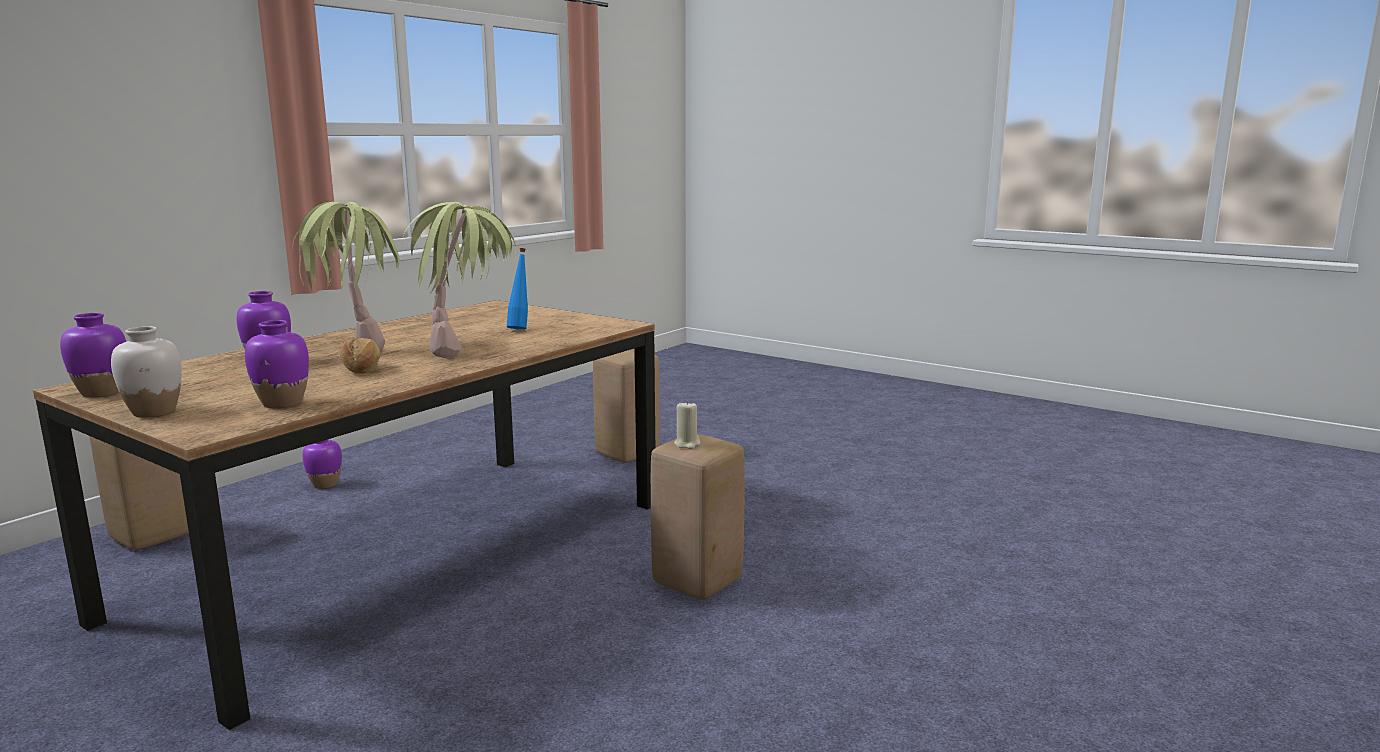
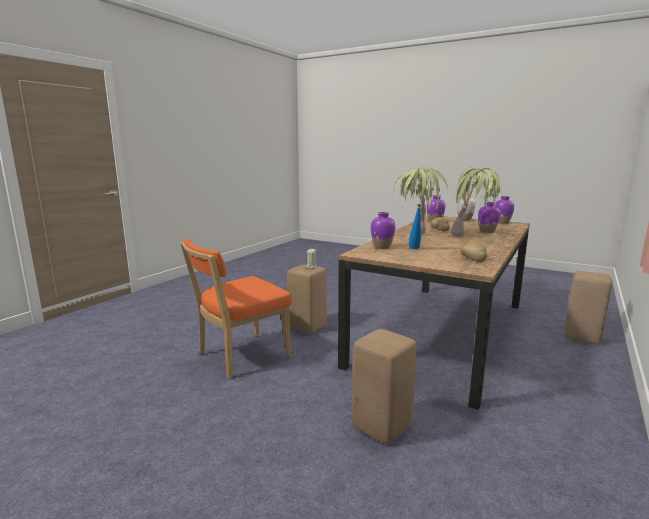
camera: 175 degrees right, 0 degrees up
(325, 484) = (570, 376): purple vase -> purple vase (382, 247)
(466, 315) = (473, 258): none -> bread
(821, 527) = (240, 356): none -> orange chair

